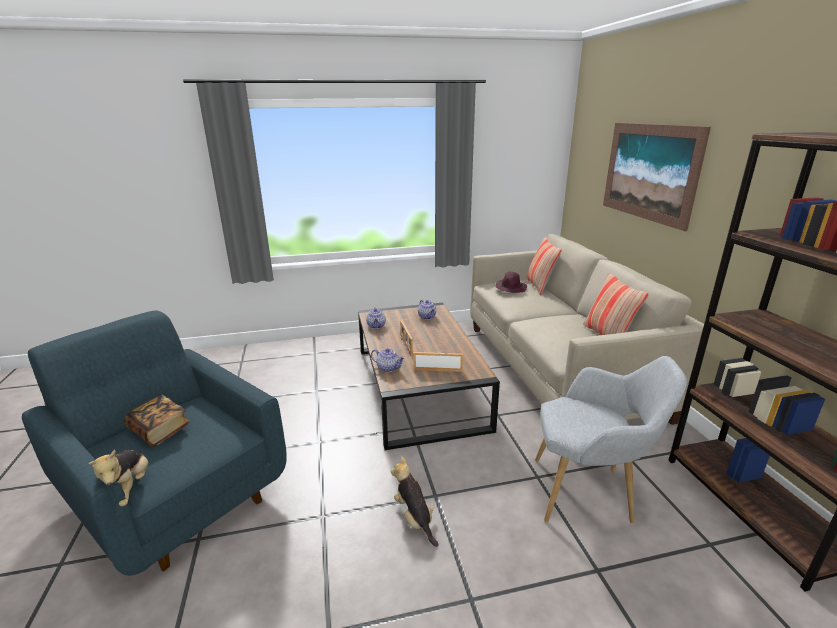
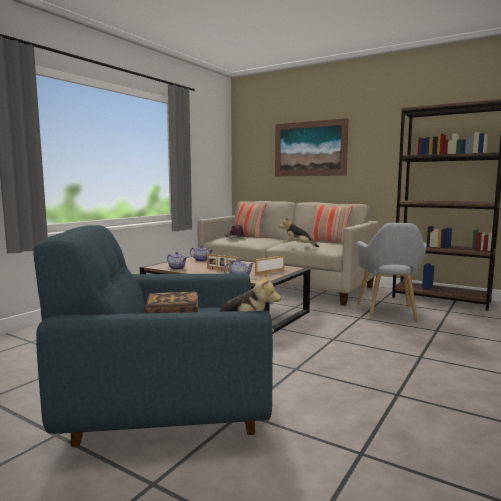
camera: 45 degrees left, 15 degrees down
(414, 518) = (342, 349): plush toy -> plush toy (298, 246)
(589, 493) = (388, 314): grey armchair -> grey armchair turned 135 degrees clockwise

